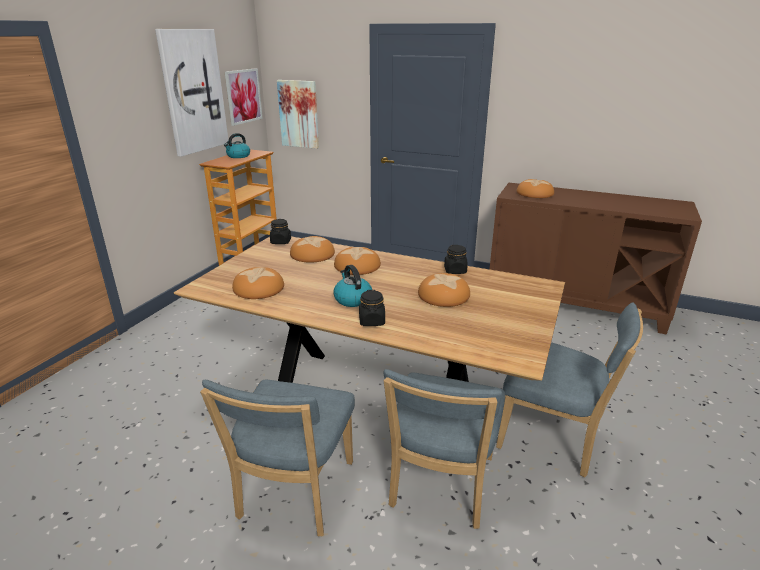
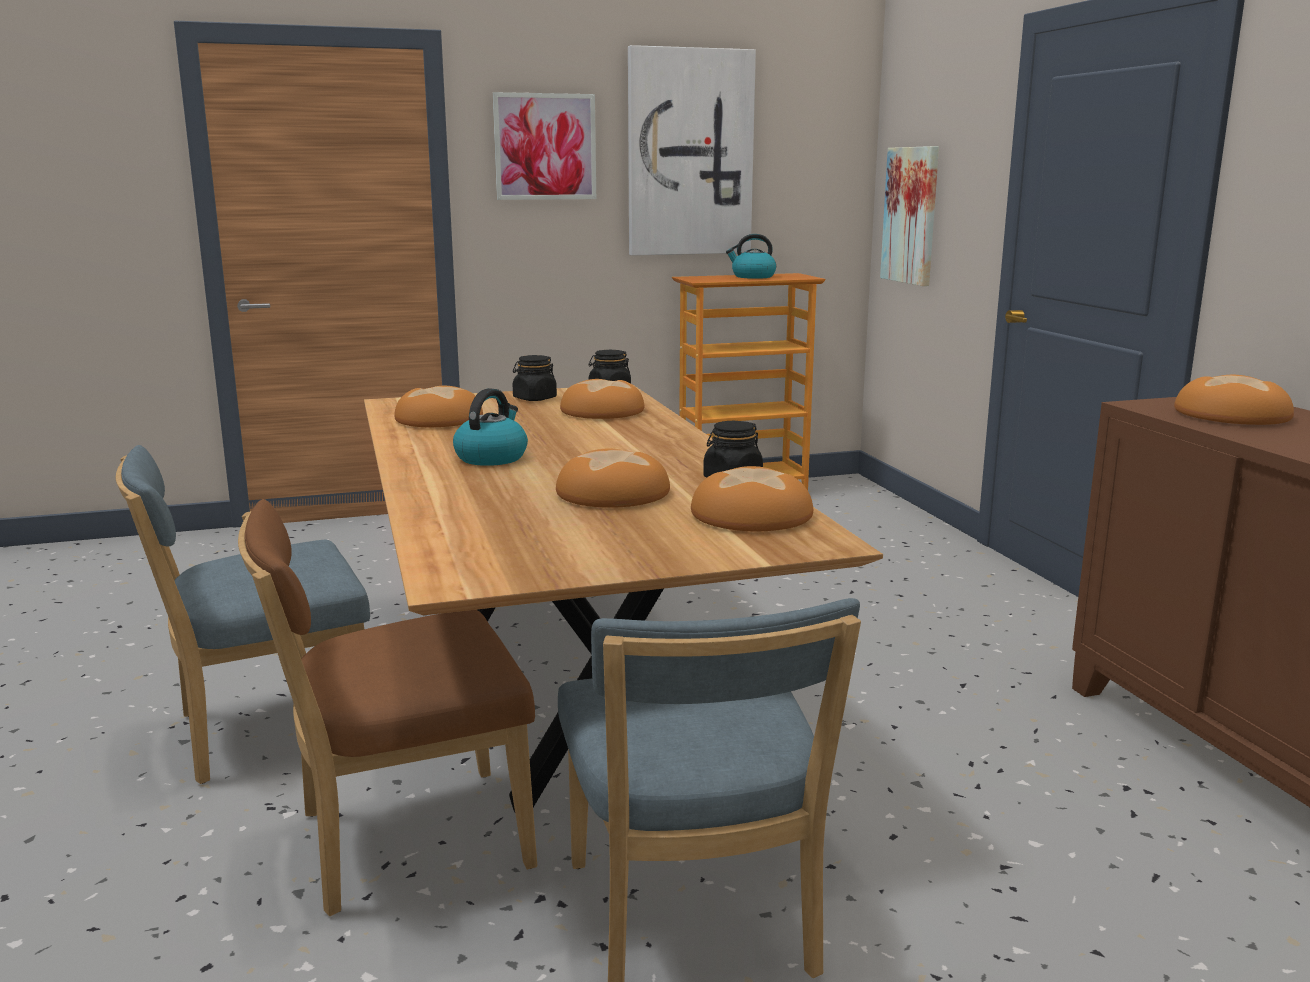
camera: 50 degrees right, 10 degrees down
(243, 96) = (815, 175): picture -> picture (545, 147)
(357, 266) = (613, 435): bread -> bread (750, 515)
(372, 321) = (438, 480): black jar -> black jar (534, 398)
(440, 486) = (402, 842): blue chair -> brown chair

